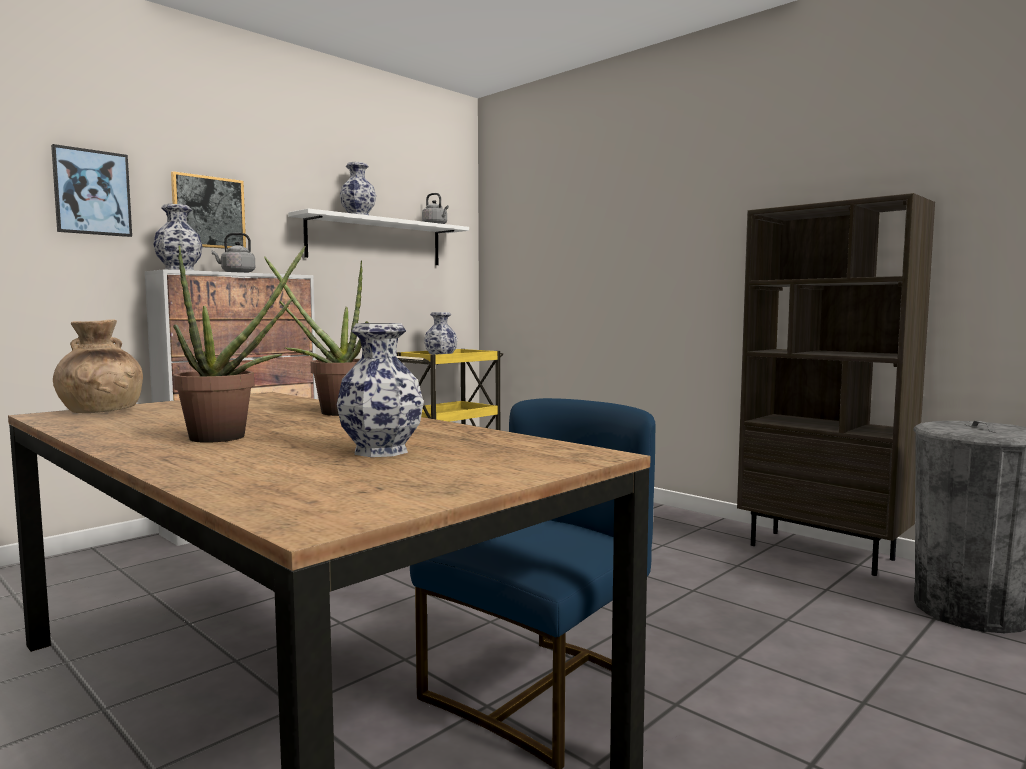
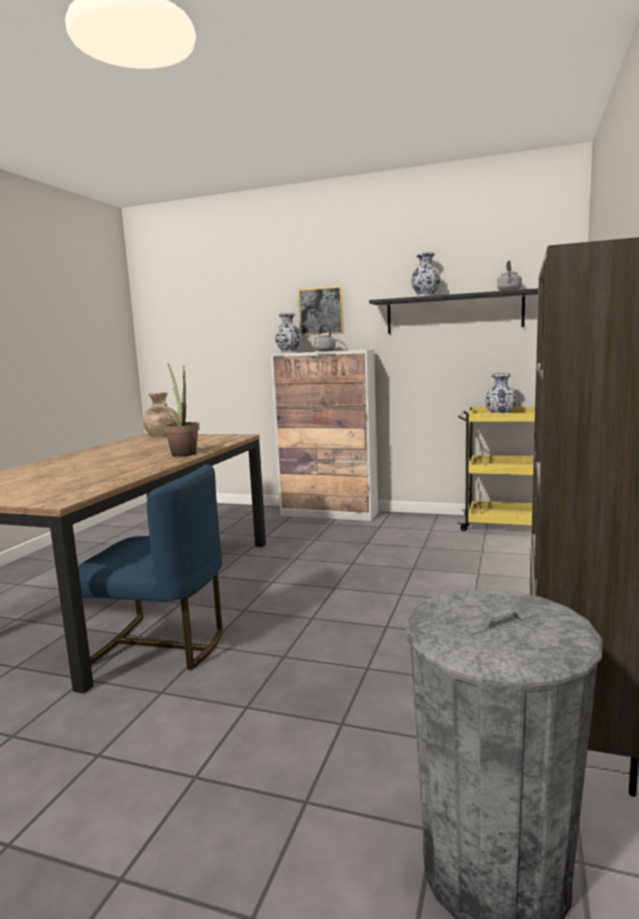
camera: 65 degrees right, 5 degrees up
(92, 192) = (259, 310): picture -> none
(230, 437) = (98, 458): potted plant -> none
(375, 241) = (453, 313): white shelf -> black shelf
(382, 451) = (63, 477): vase -> none

